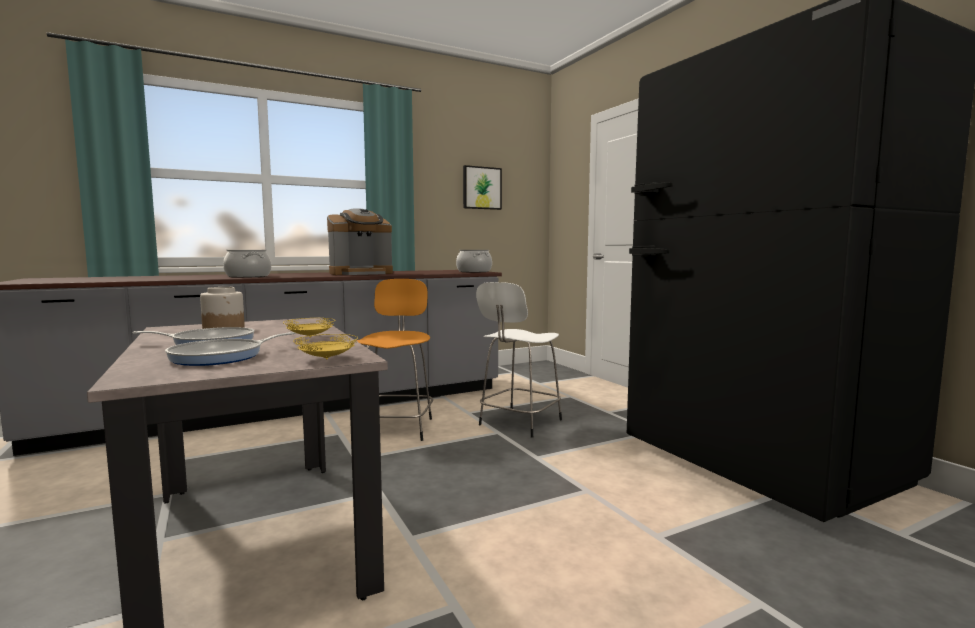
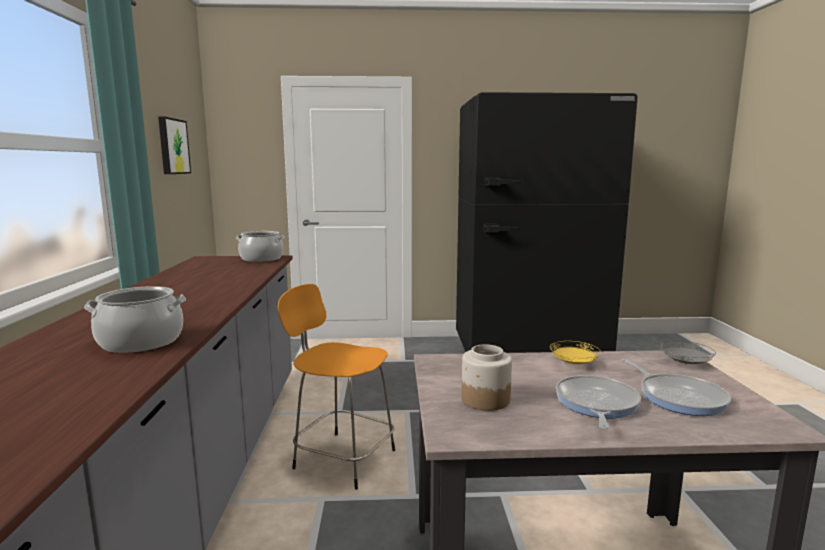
camera: 65 degrees left, 5 degrees up
(326, 359) = (685, 364): yellow plate -> grey plate
(361, 274) = (206, 291): coffee machine -> none
(519, 423) = (393, 397): white stool -> none

